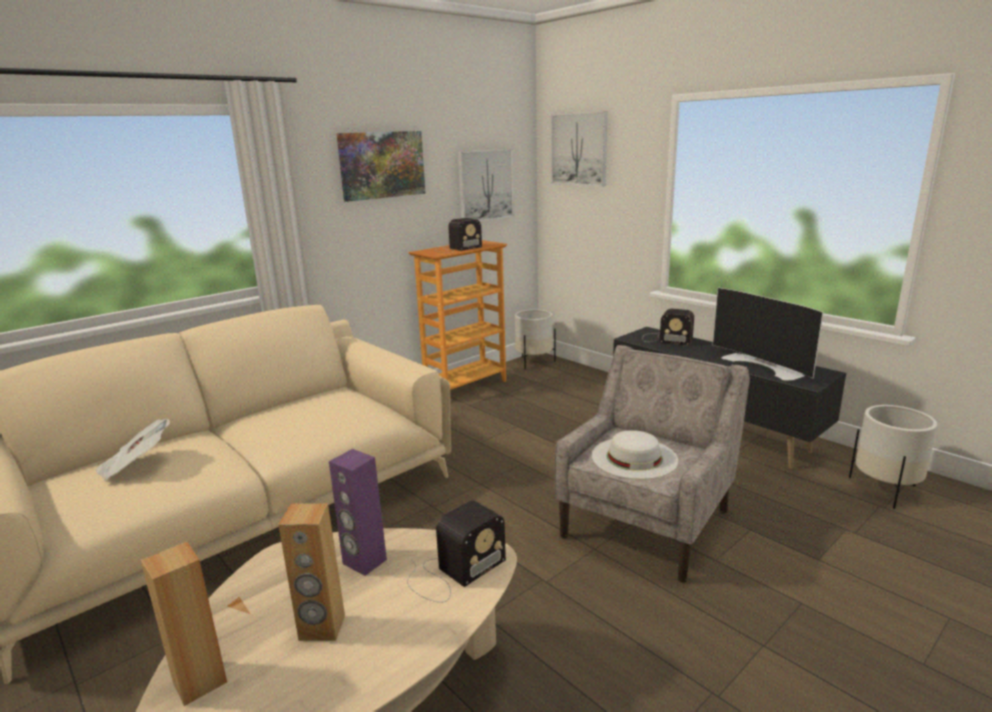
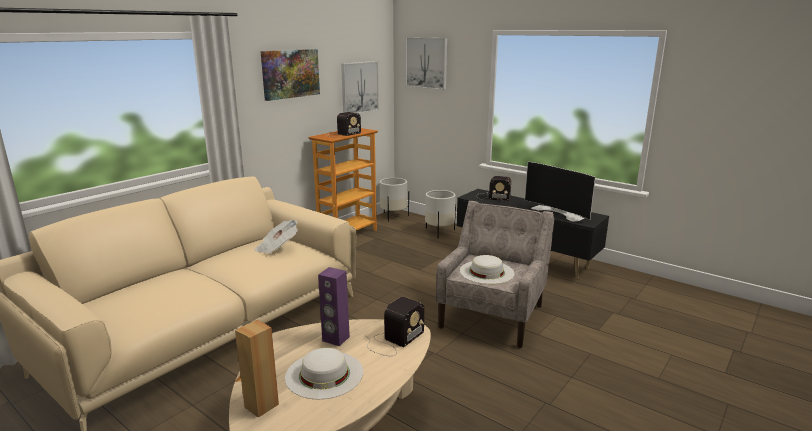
camera: 10 degrees left, 0 degrees up
(136, 466) = (149, 292): newspaper -> newspaper (277, 248)
(322, 628) = (324, 374): brown speaker -> white hat
(885, 490) = (634, 288): white planter -> white planter (439, 232)

